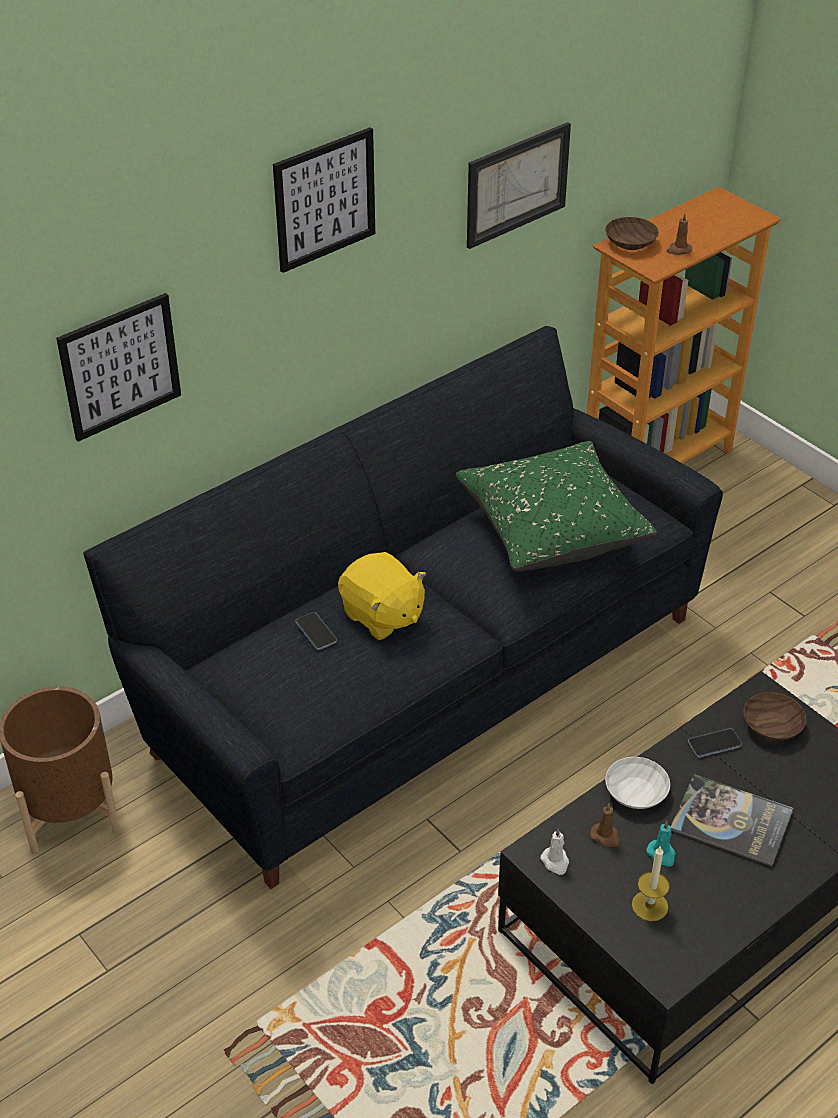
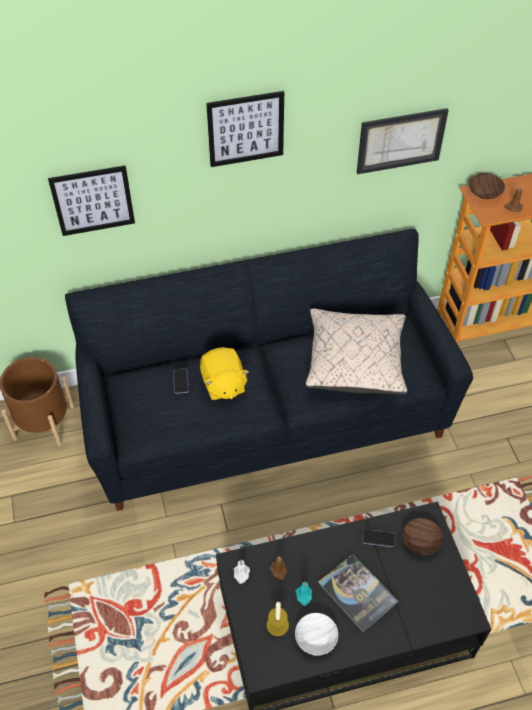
camera: 25 degrees right, 10 degrees up
(552, 527) = (355, 362): green pillow -> beige pillow
(635, 793) = (312, 550): white bowl -> white bowl (315, 638)

